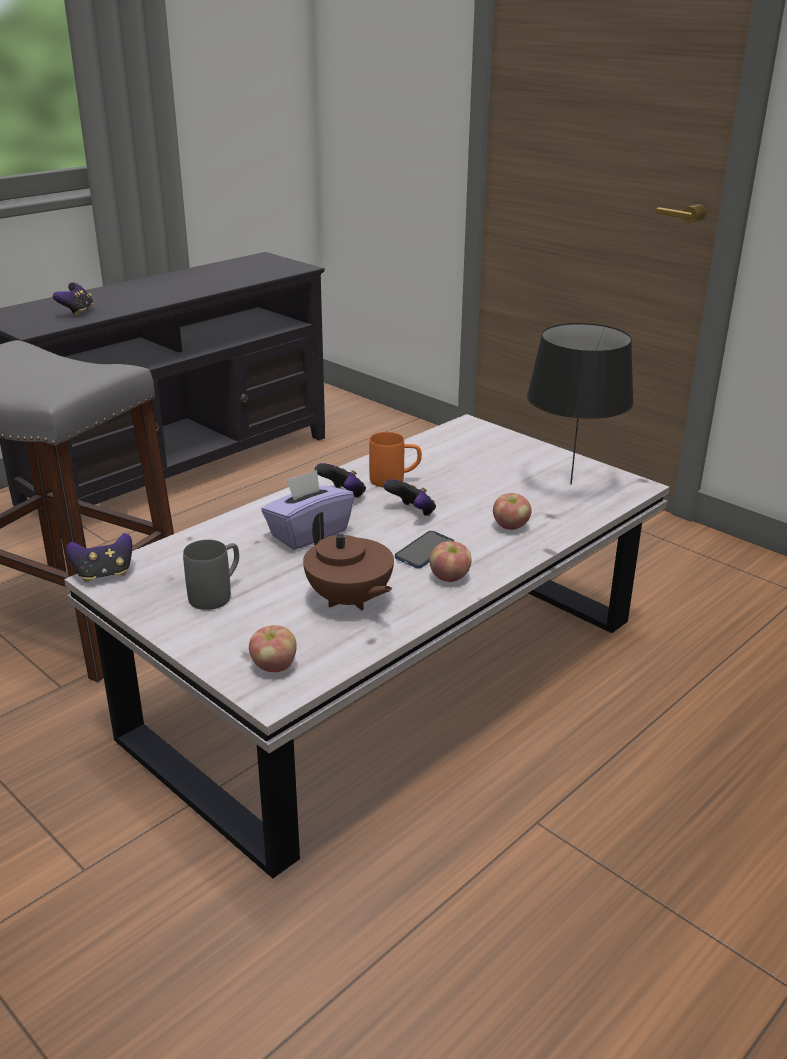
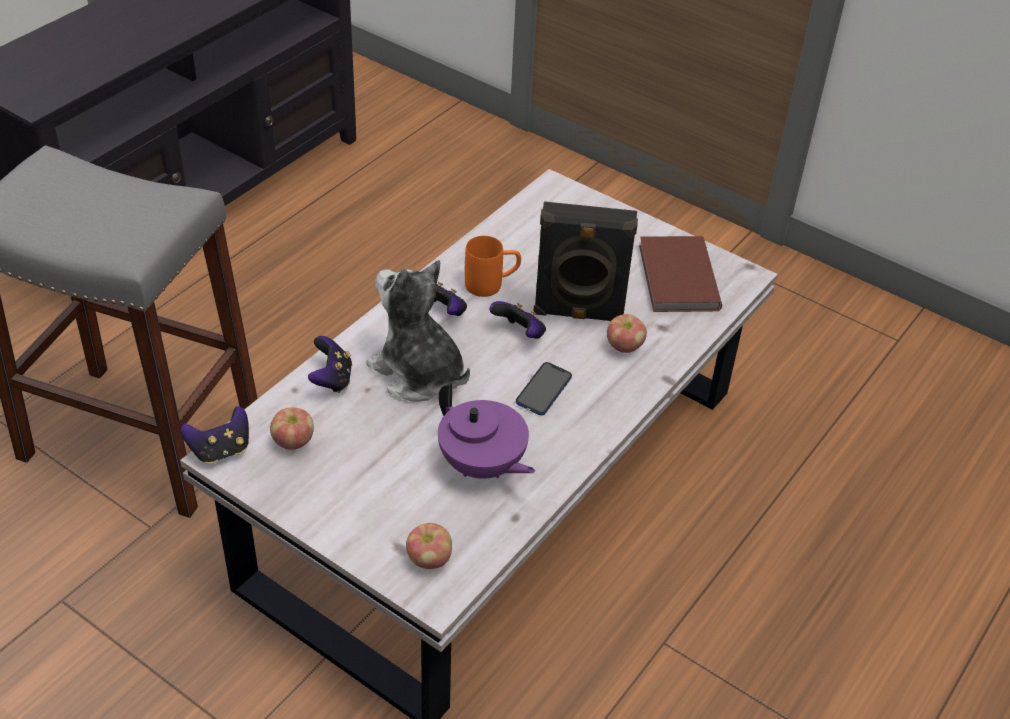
camera: 10 degrees left, 15 degrees up
(77, 312) = (78, 61): game controller -> game controller (332, 379)
(217, 594) = (347, 468): grey mug -> none
(308, 533) = (418, 373): purple tissue box -> plush toy
(349, 600) = (482, 466): brown teapot -> purple teapot
(450, 577) = (575, 425): apple -> apple (293, 442)
(471, 503) = (578, 314): none -> black speaker
(570, 484) = (676, 278): black table lamp -> brown book

